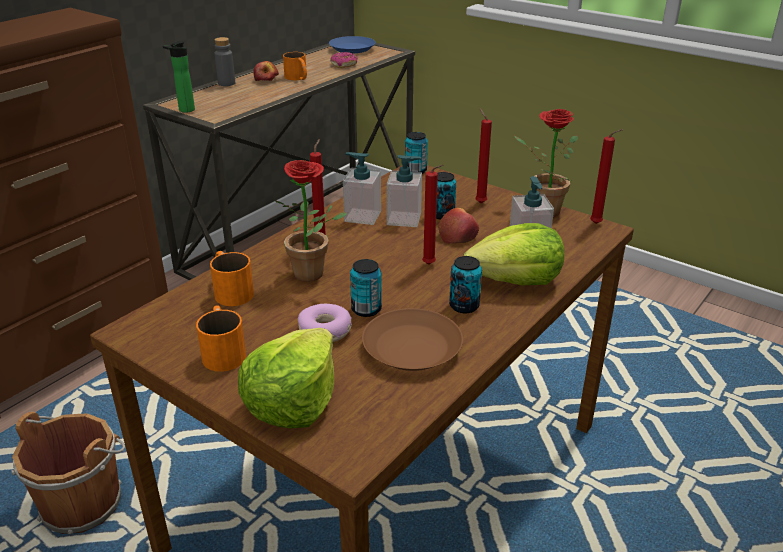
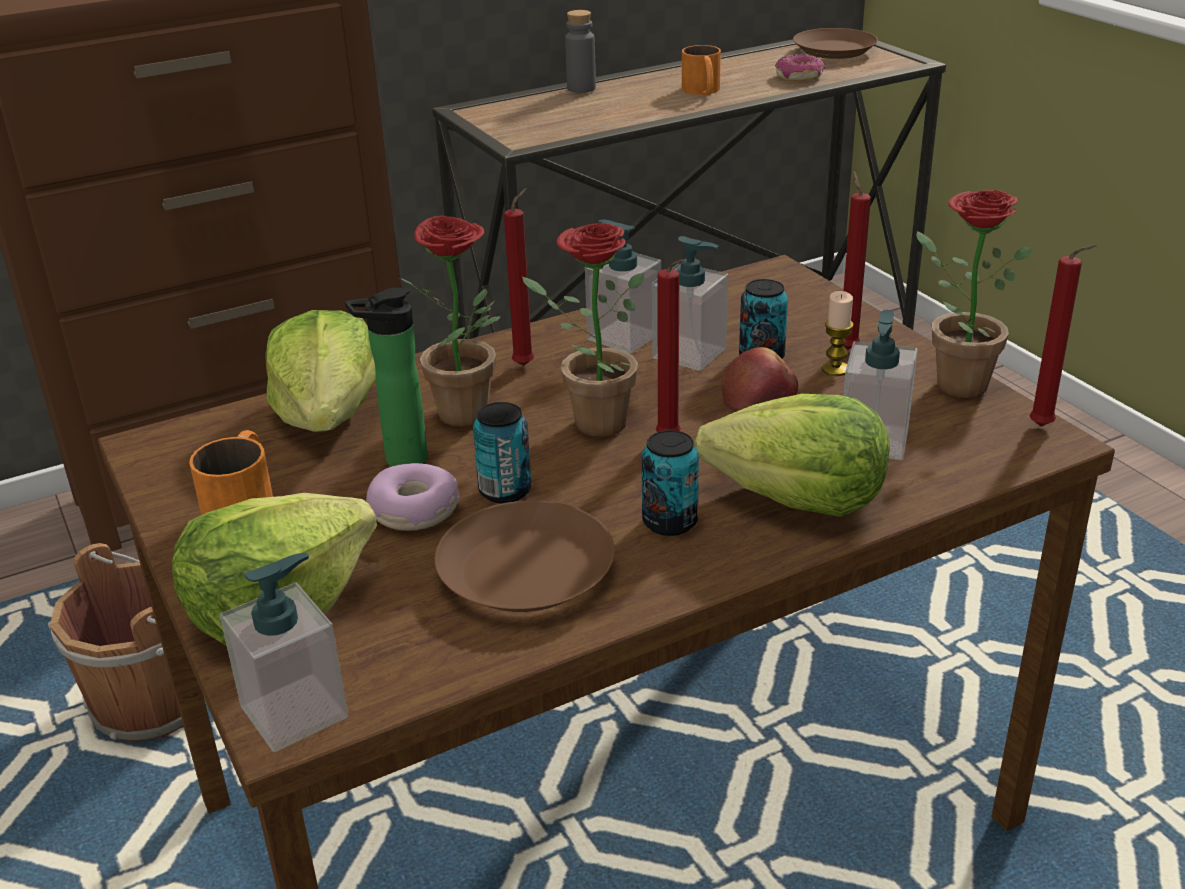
camera: 25 degrees right, 0 degrees up
(184, 110) = (484, 124): bottle -> bottle (400, 461)
(230, 290) = (329, 415): orange mug -> lettuce
(266, 80) = (649, 89): apple -> none
(350, 452) = (295, 711): none -> soap dispenser
(352, 48) = (835, 50): blue plate -> brown plate
(381, 264) = (589, 422): none -> potted plant
(415, 170) = (777, 274): can -> none
(482, 214) = (835, 369): none -> candle

